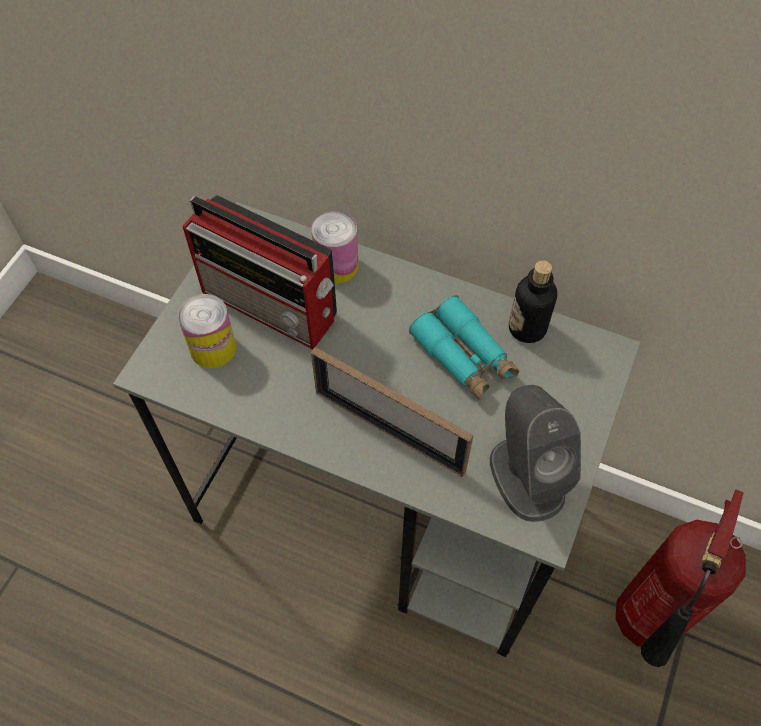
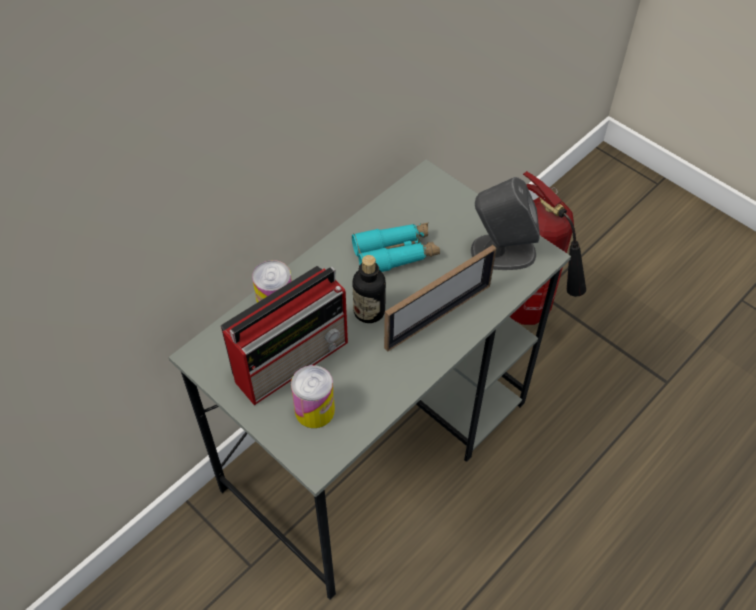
camera: 70 degrees left, 5 degrees down
(527, 328) = (388, 211): bottle -> bottle (369, 311)

